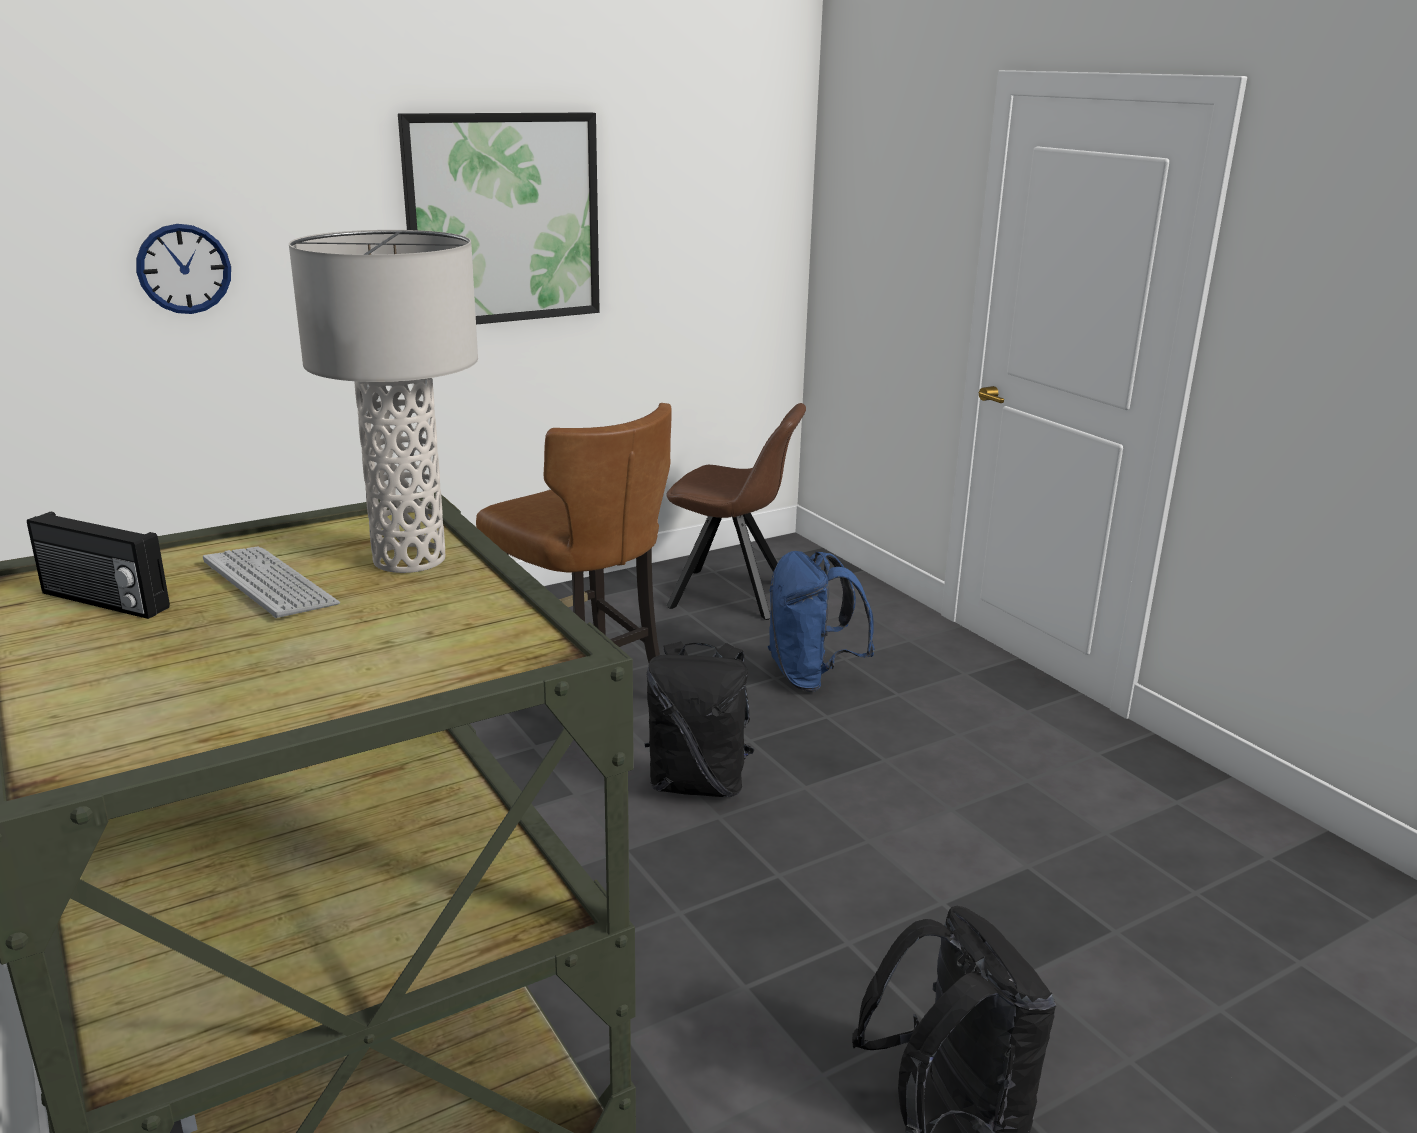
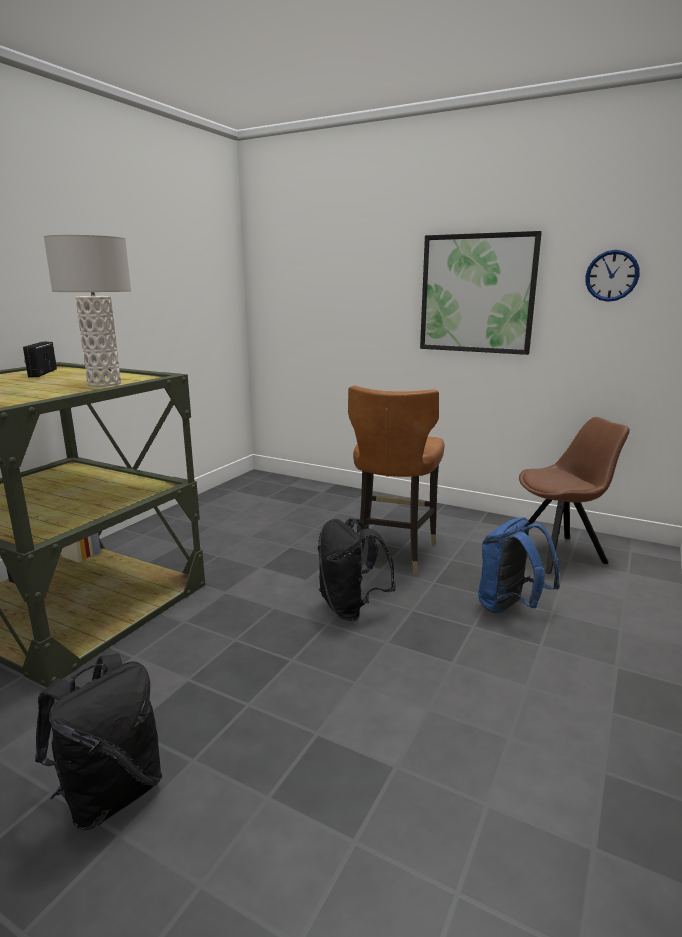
camera: 60 degrees right, 5 degrees down
(184, 269) = (328, 307): wall clock -> wall clock (612, 275)
(269, 584) = (67, 379): keyboard -> none
(730, 595) = (558, 554): brown chair -> brown chair turned 90 degrees counterclockwise

